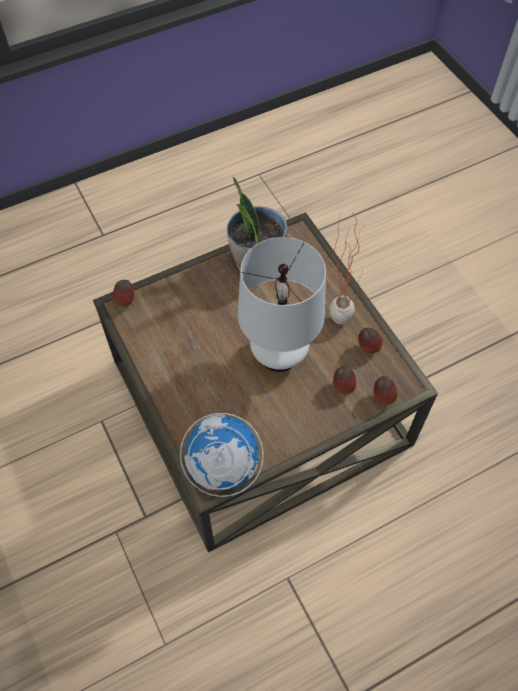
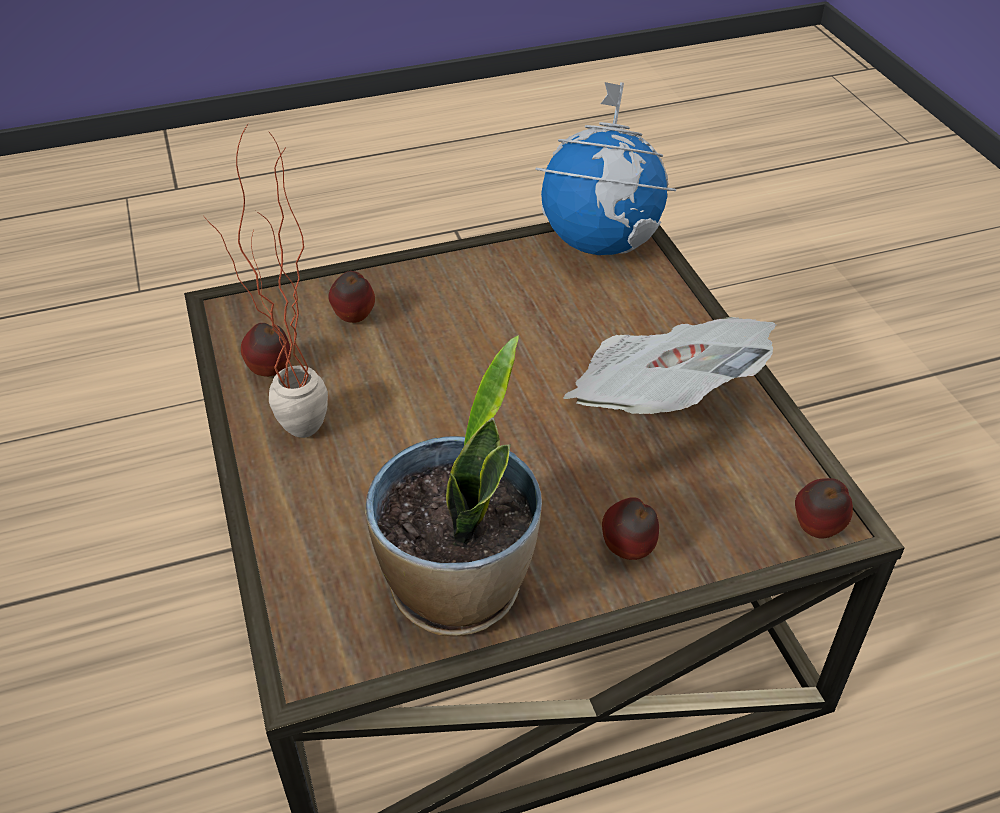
camera: 170 degrees left, 15 degrees down
(186, 357) = (660, 400): none -> newspaper
(279, 354) = (460, 383): white table lamp -> none
(382, 397) = (288, 295): apple -> apple (628, 552)

